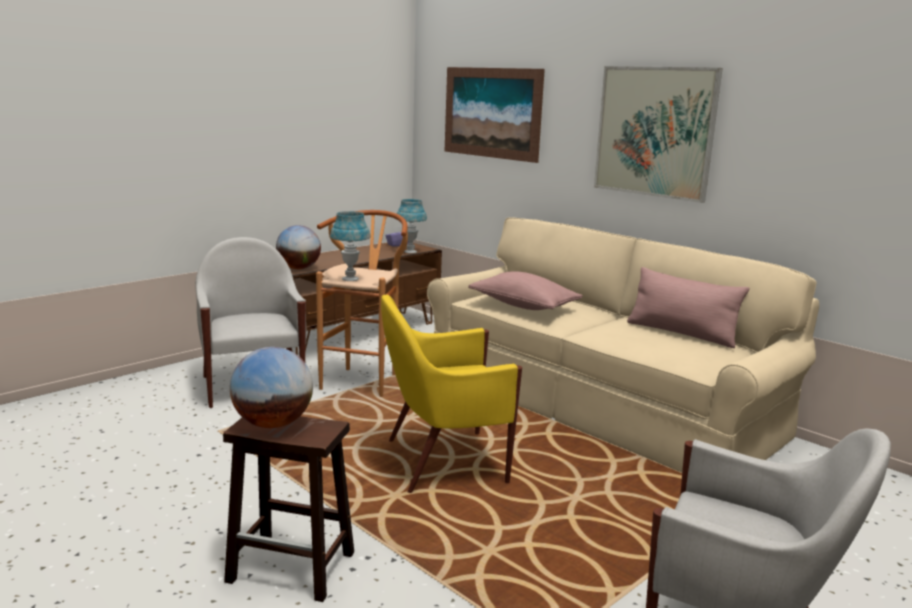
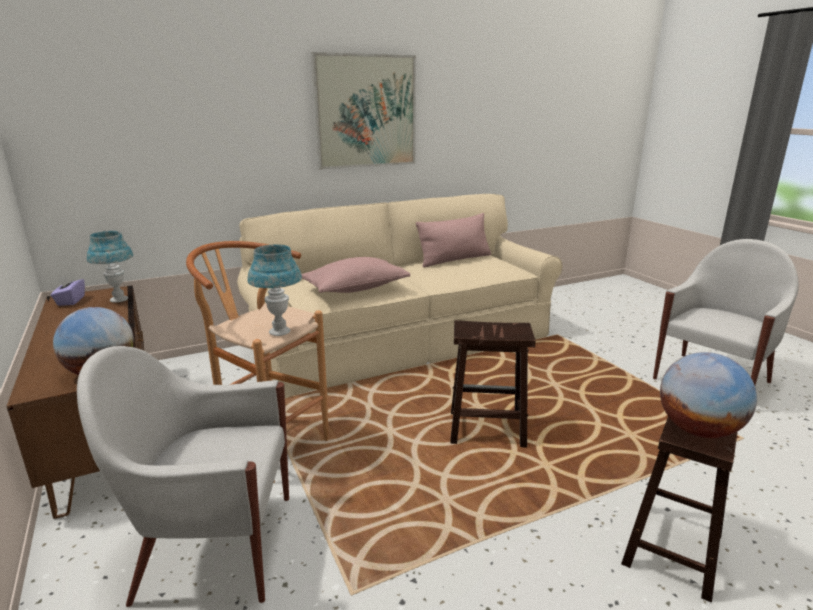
camera: 70 degrees left, 5 degrees up
(442, 461) = (485, 429): yellow armchair -> brown stool
(491, 113) = (162, 107): picture -> none

